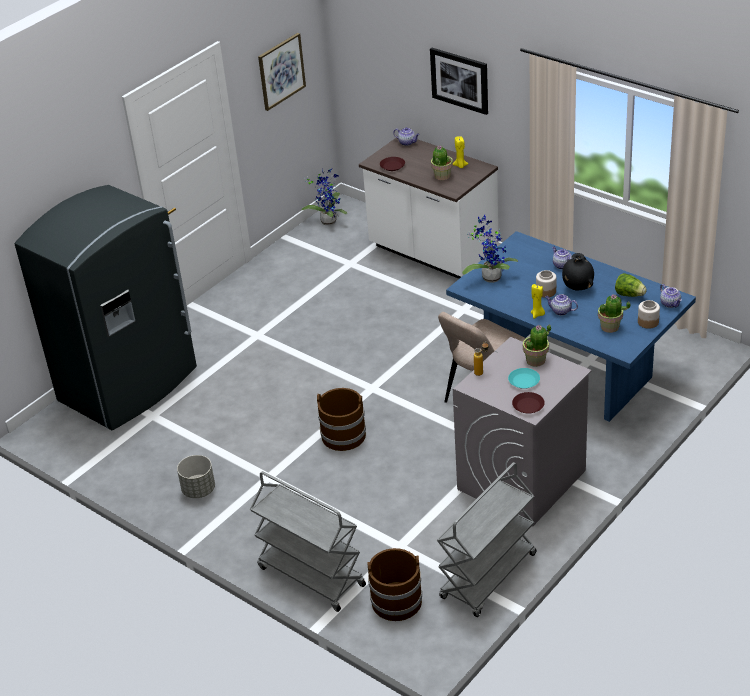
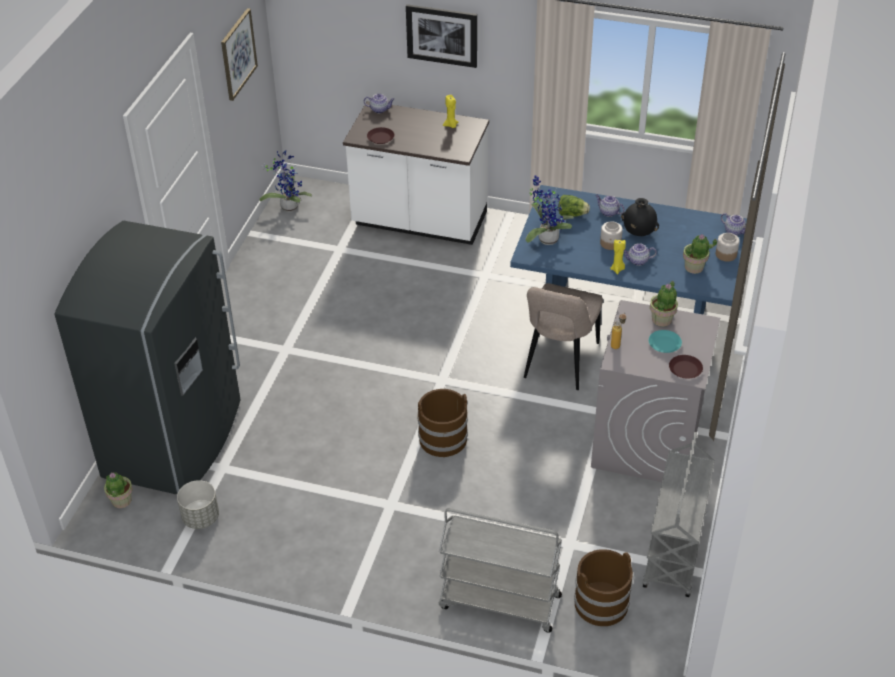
camera: 25 degrees left, 5 degrees up
(199, 490) = (323, 539): grey planter -> grey planter (200, 517)
(442, 176) = (439, 140): potted plant -> potted plant (121, 501)
(629, 294) = (691, 230): lettuce -> lettuce (572, 215)

